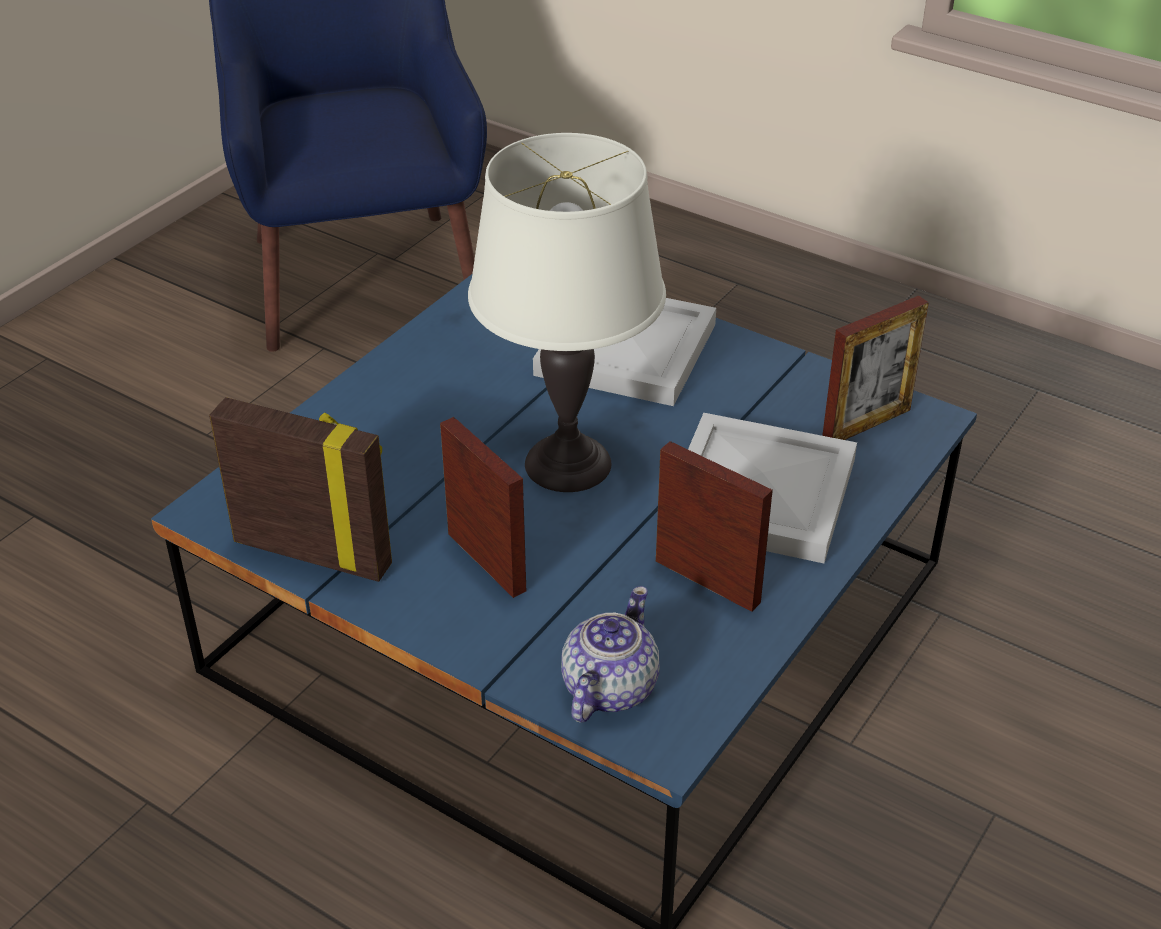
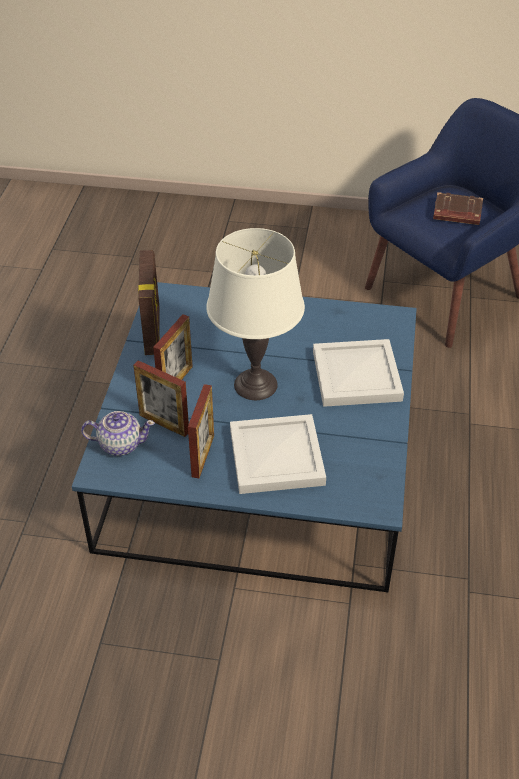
camera: 65 degrees right, 5 degrees up
(351, 120) = (456, 213): none -> brown book
(866, 424) = (359, 482): picture frame -> picture frame (164, 423)

